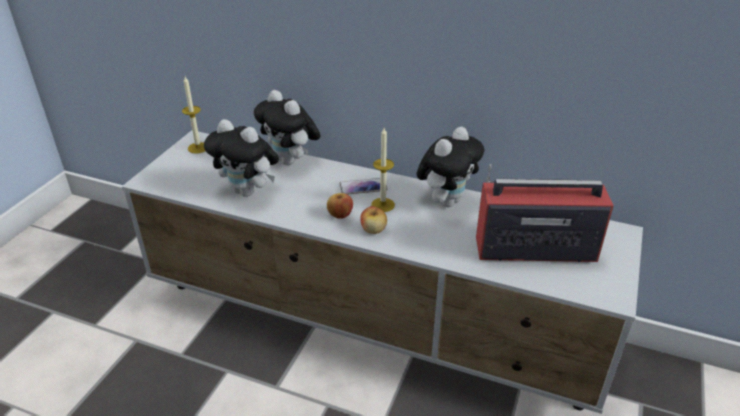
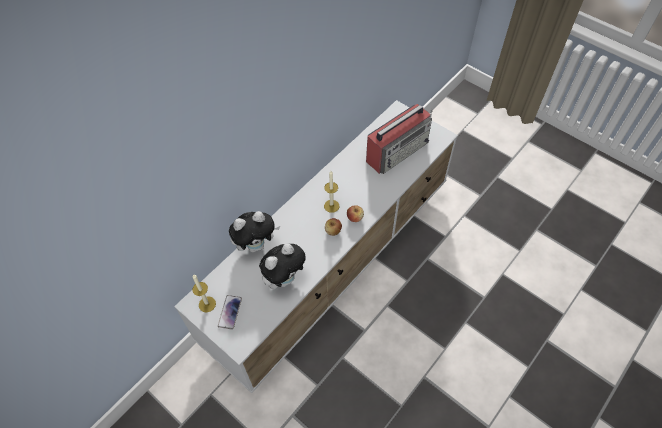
camera: 70 degrees left, 20 degrees up
(363, 187) = (308, 211): phone -> phone (230, 312)
(446, 200) = (340, 173): plush toy -> none
(533, 248) = (397, 151): radio -> radio turned 150 degrees counterclockwise

